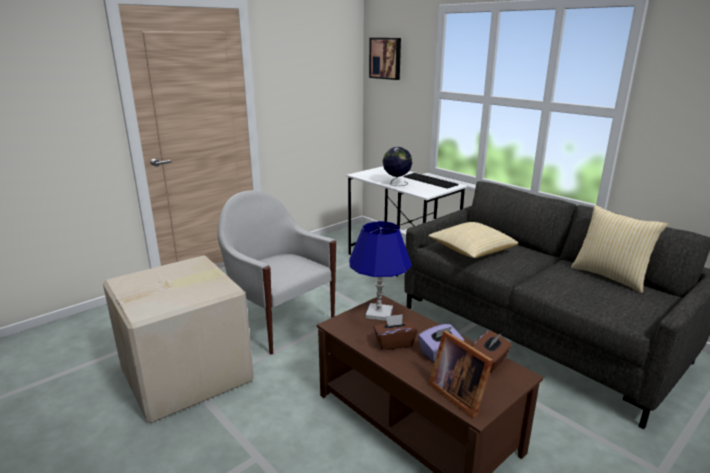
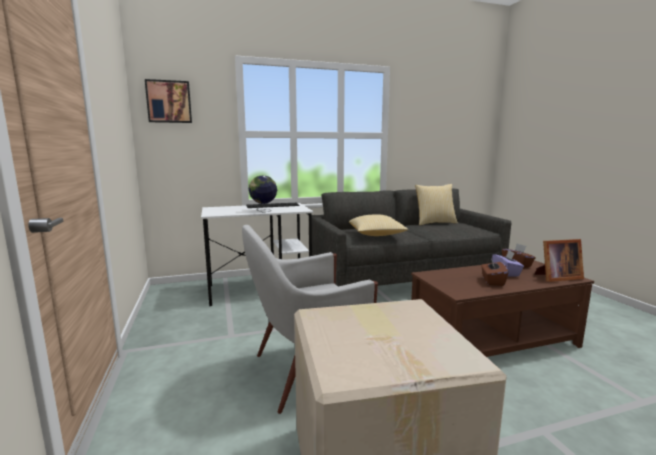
camera: 65 degrees left, 10 degrees down
(379, 313) = (443, 278): blue table lamp -> none

